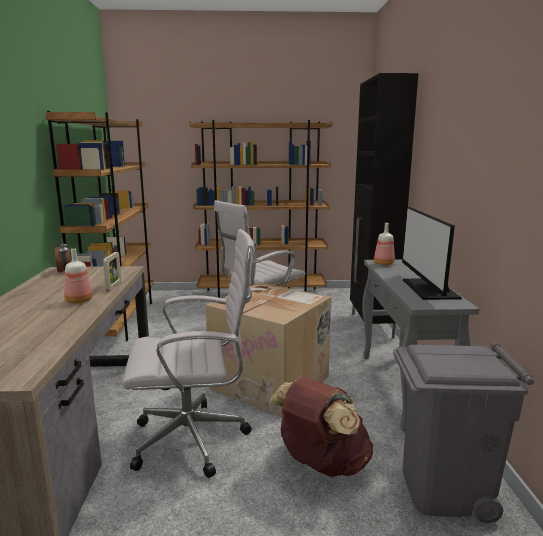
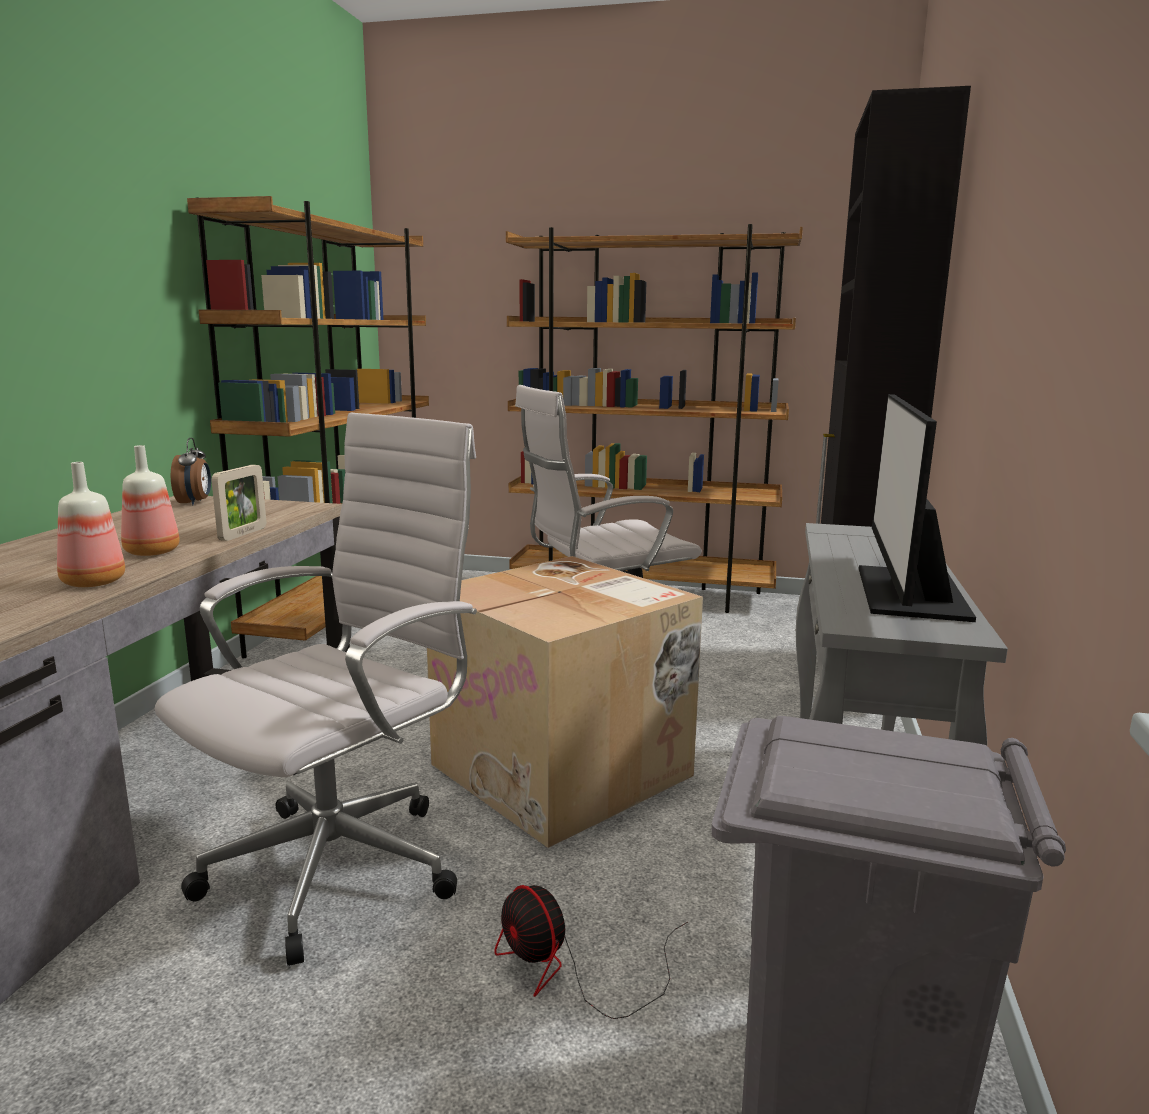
camera: 15 degrees right, 0 degrees up
(195, 439) = (344, 864): white office chair -> white office chair turned 60 degrees counterclockwise
(321, 464) = (571, 971): brown backpack -> fan
(383, 264) = (844, 534): bottle -> bottle (92, 583)

